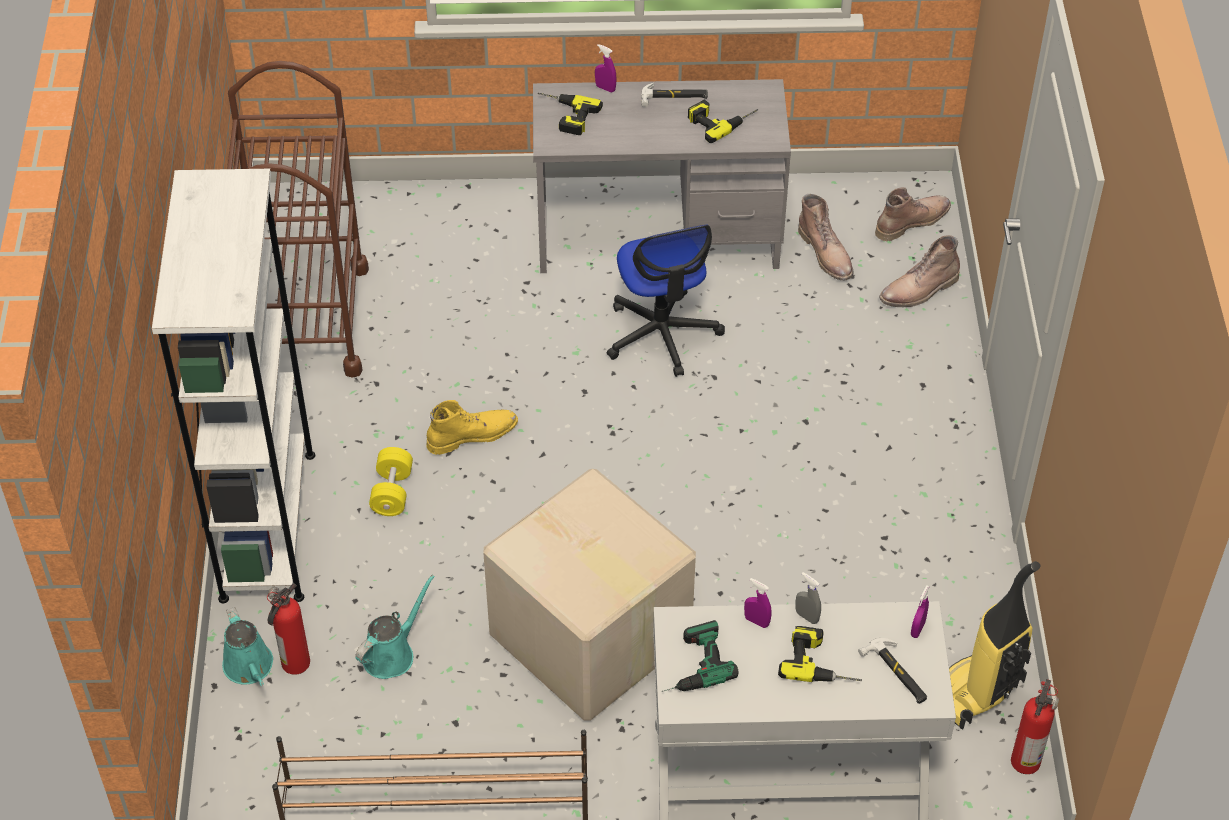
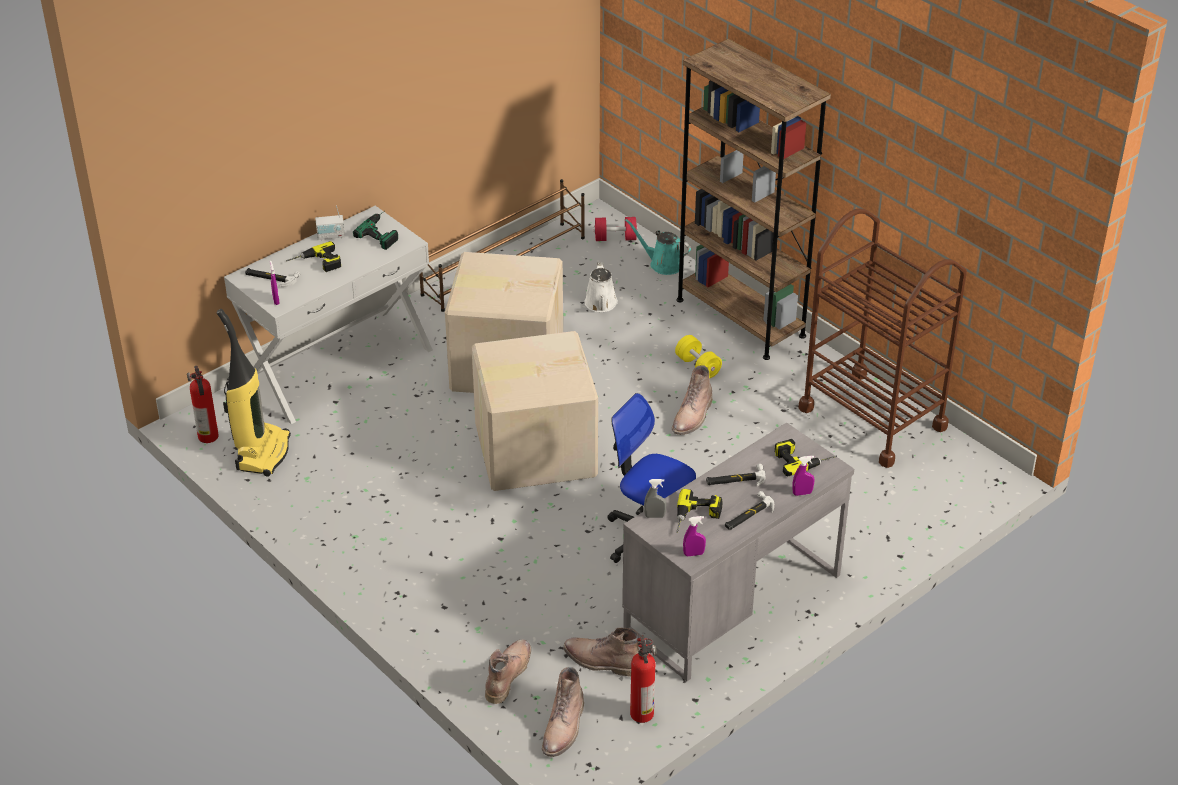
camera: 140 degrees right, 10 degrees down
(251, 755) = (615, 238): none -> red dumbbell
(268, 525) = (740, 318): white bookcase -> brown bookcase
(294, 664) = (643, 276): fire extinguisher -> fire extinguisher (641, 712)
(392, 654) = (601, 304): turquoise watering can -> white watering can
(472, 434) = (693, 416): yellow boot -> brown boot
(646, 131) = (735, 479): none -> hammer
(675, 501) = (533, 450): none -> cardboard box
(756, 621) = (367, 262): purple spray bottle -> purple spray bottle (693, 554)
(763, 701) = (331, 236): none -> radio
(806, 616) = (342, 277): grey spray bottle -> grey spray bottle (654, 516)

